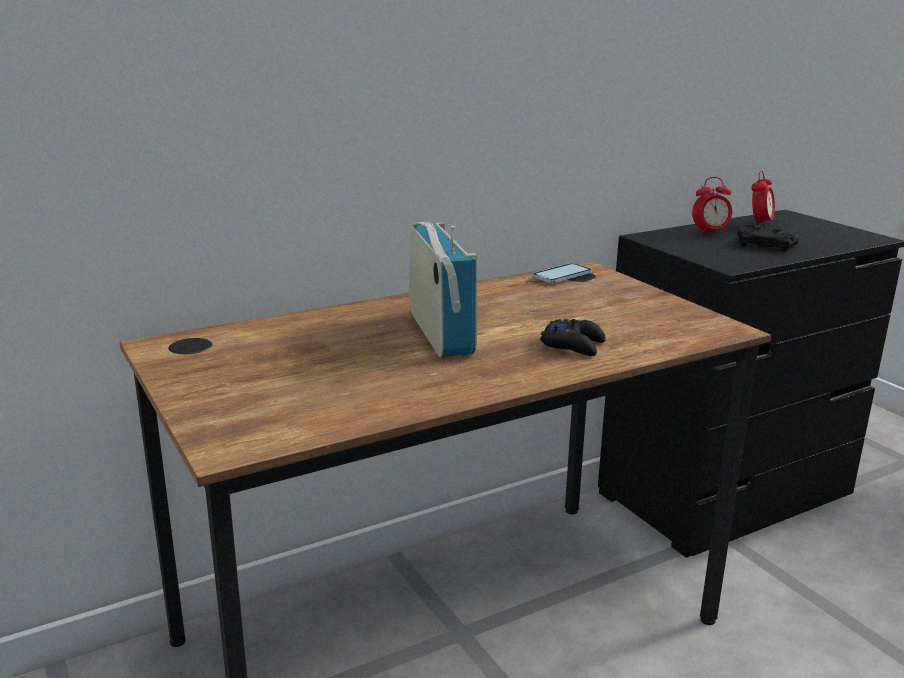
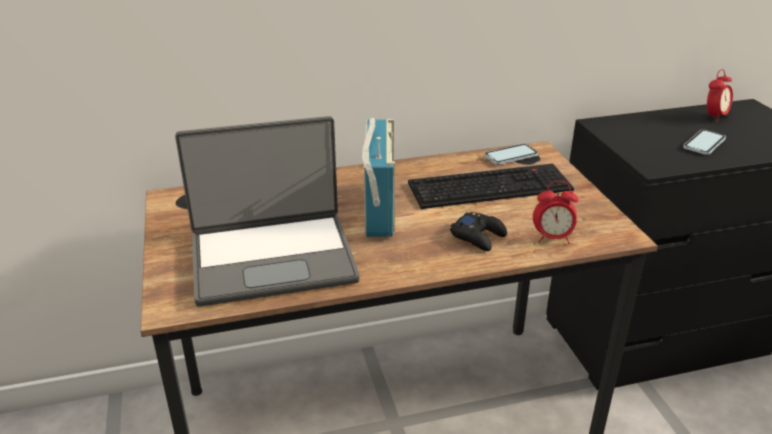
camera: 15 degrees right, 10 degrees up
(335, 388) = (273, 258): none -> laptop
(557, 301) = (491, 185): none -> keyboard
(710, 233) = (660, 124): alarm clock -> alarm clock (552, 238)
(765, 245) = (704, 144): black game controller -> phone

